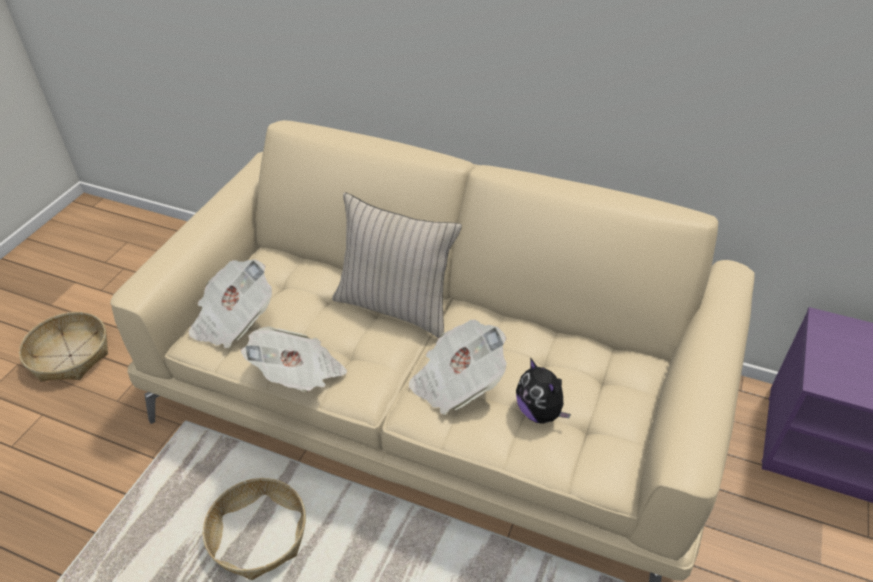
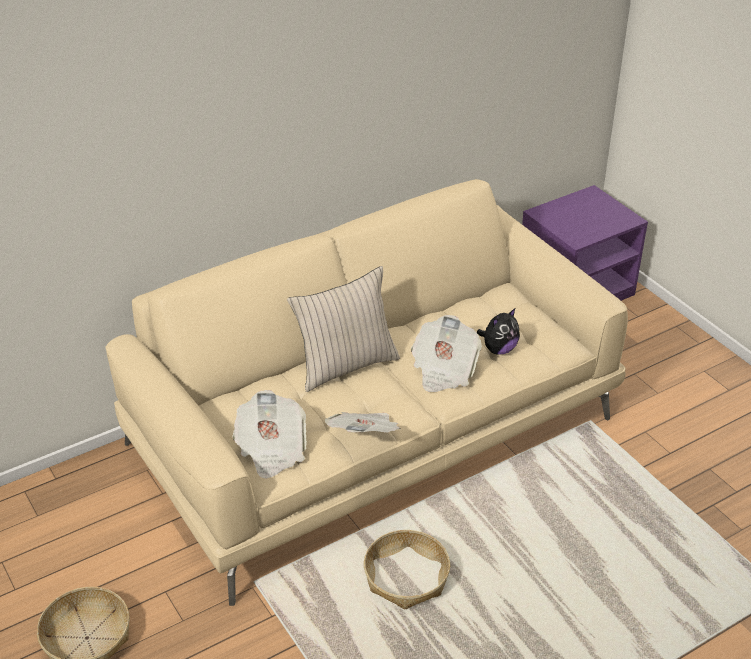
camera: 55 degrees left, 5 degrees down
(540, 412) = (498, 349): plush toy -> plush toy turned 45 degrees counterclockwise

